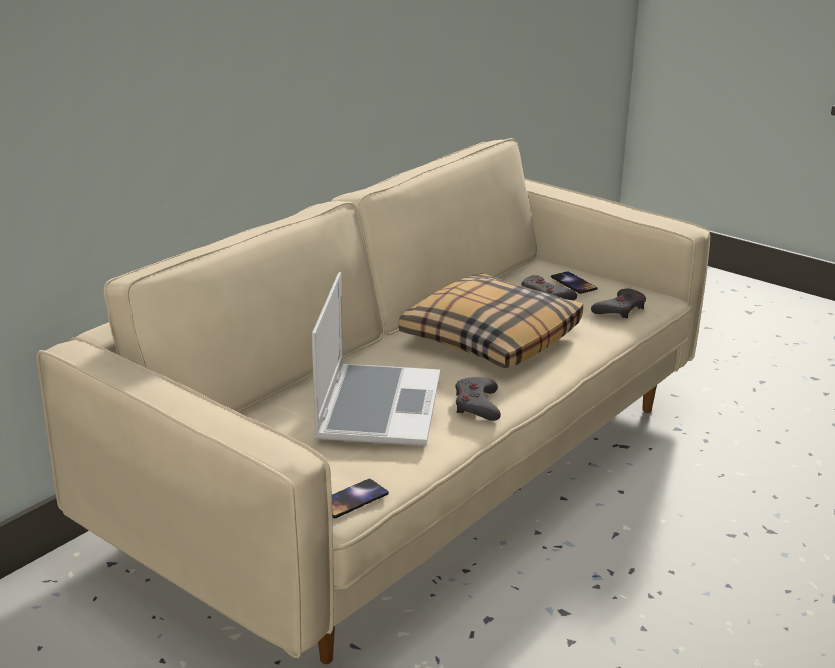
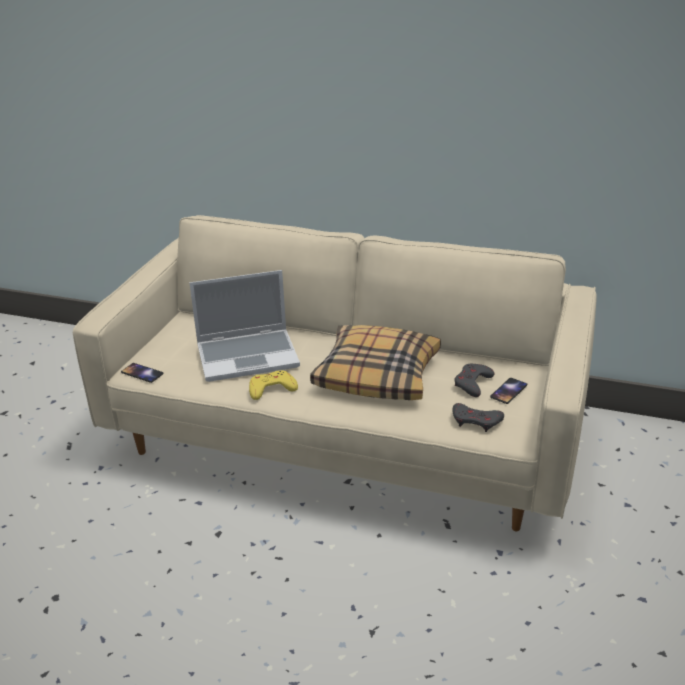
camera: 70 degrees right, 5 degrees up
(477, 405) = (271, 389): grey game controller -> yellow game controller

